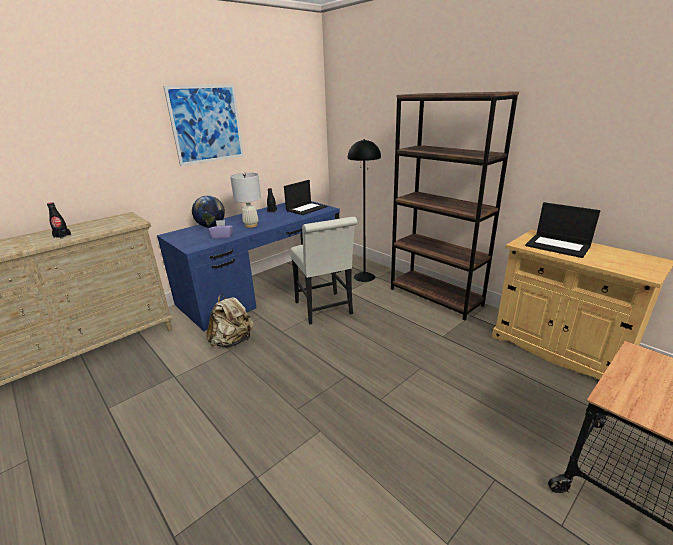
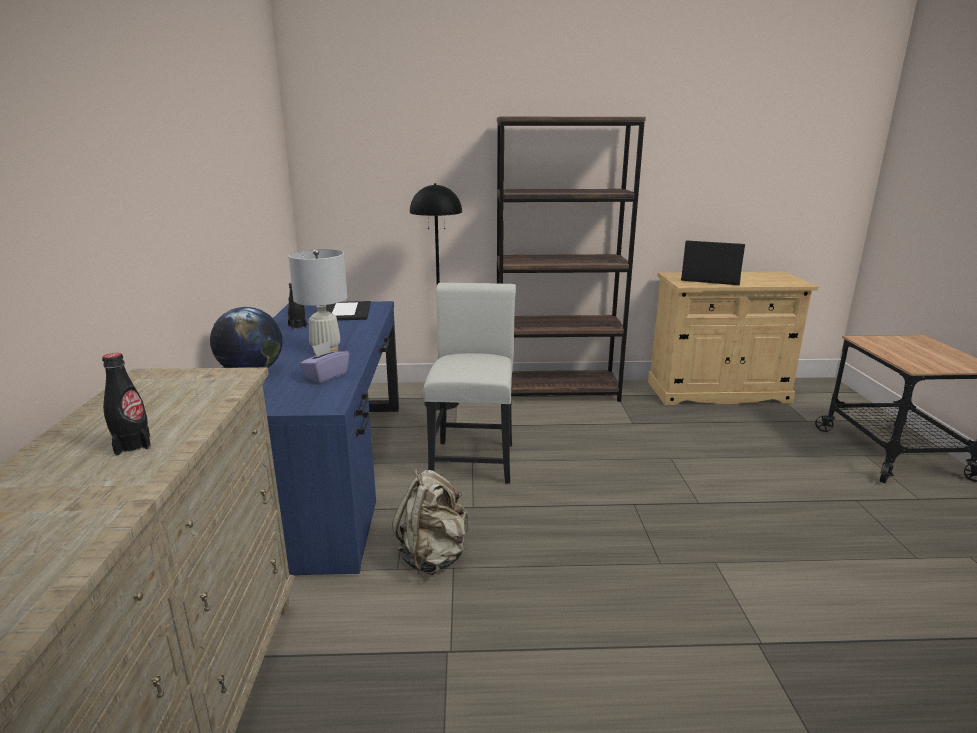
camera: 50 degrees left, 5 degrees down
(207, 124) = (195, 159): picture -> none
(325, 310) = (473, 457): white chair -> white chair turned 105 degrees counterclockwise
(558, 246) = (710, 279): laptop -> laptop turned 150 degrees counterclockwise

